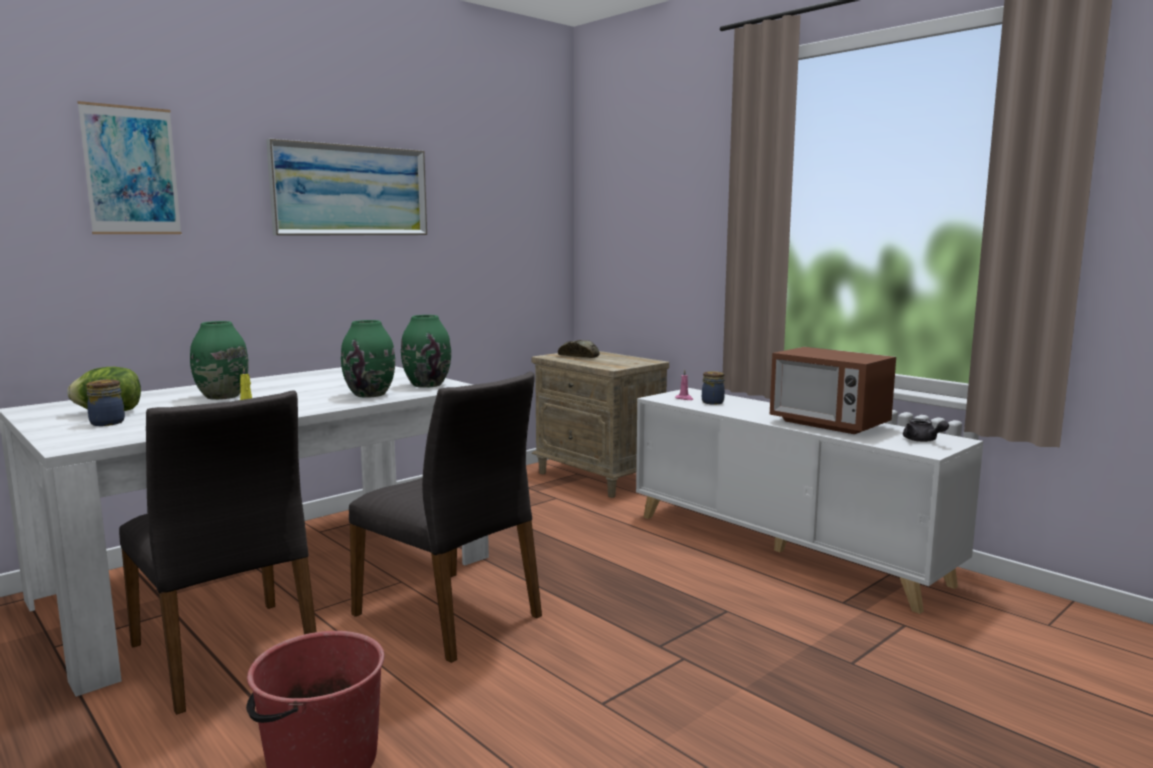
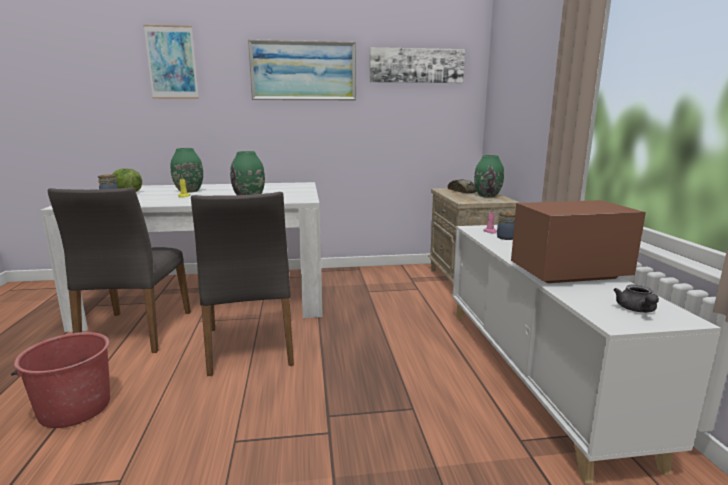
camera: 35 degrees right, 5 degrees up
(427, 384) = (294, 197): green vase -> green vase (487, 196)
(497, 187) = (416, 65): none -> picture
(828, 424) = (568, 273): microwave -> microwave turned 90 degrees clockwise

